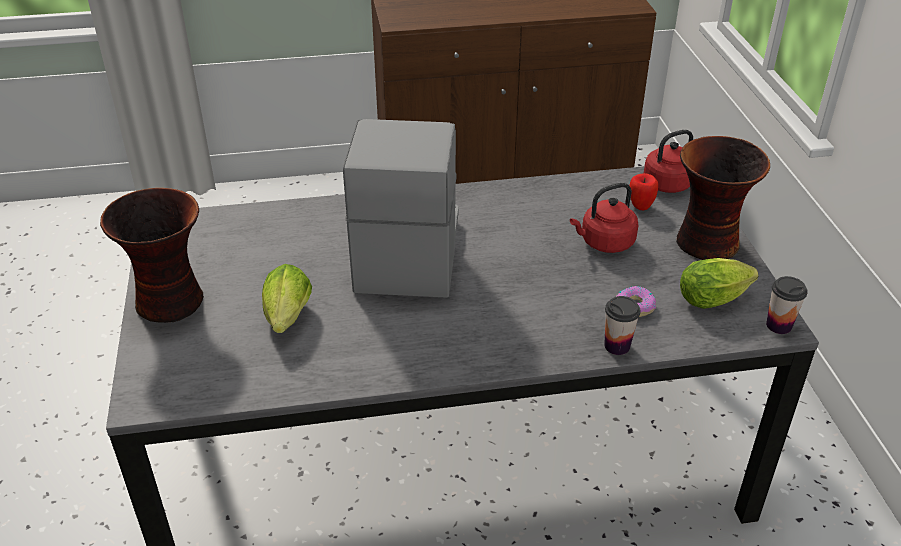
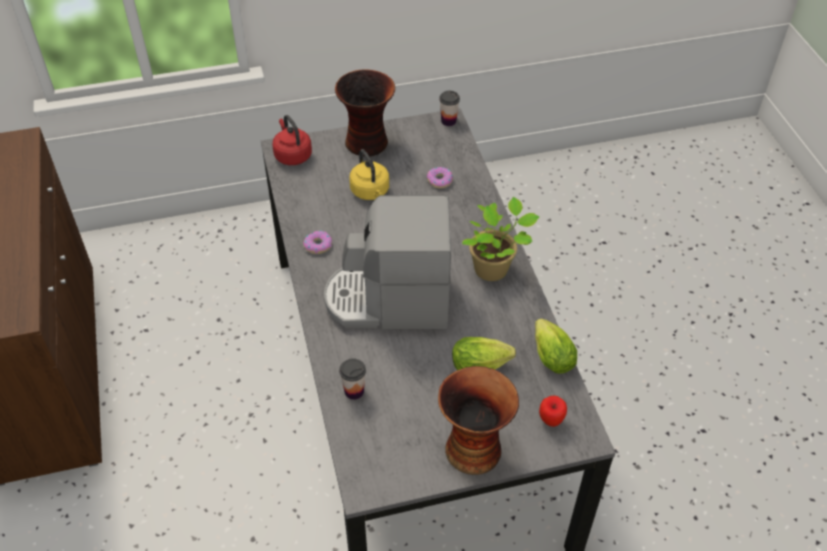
camera: 95 degrees left, 10 degrees up
(451, 345) = (494, 269): none -> potted plant
(507, 201) = (318, 245): none -> donut
(604, 243) = (370, 192): red kettle -> yellow kettle
(617, 346) = (479, 190): cup -> cup (354, 391)
(640, 206) = (323, 172): apple -> apple (550, 421)
(716, 298) = (426, 144): lettuce -> lettuce (550, 355)

